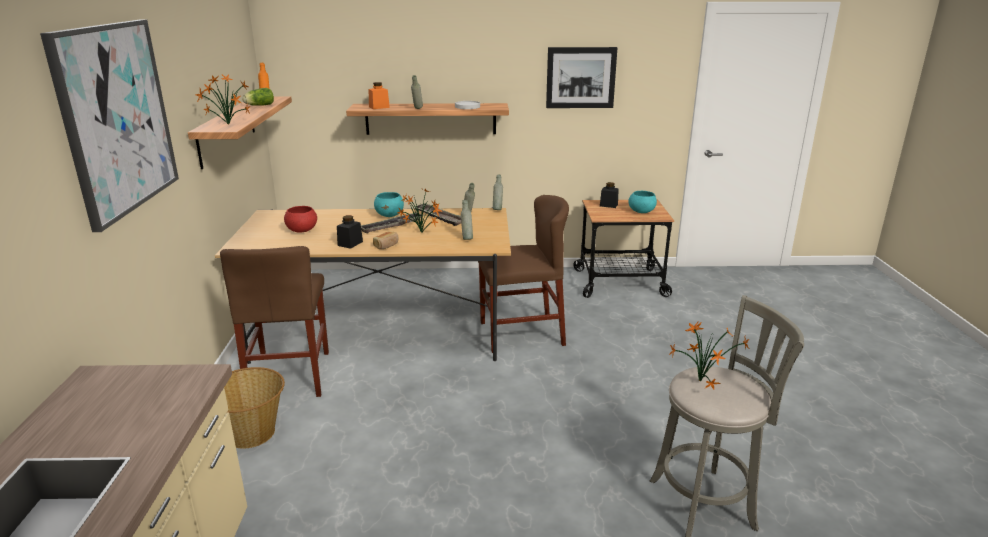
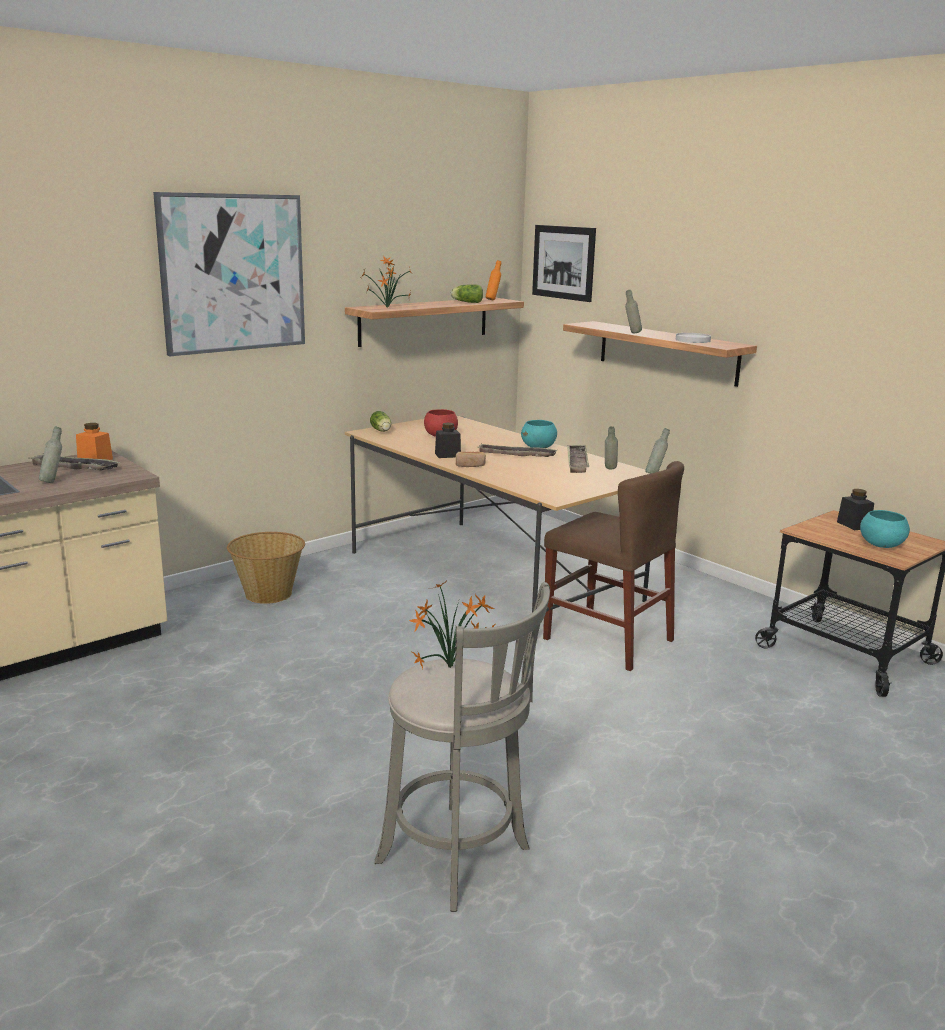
camera: 50 degrees right, 5 degrees down
(106, 401) = (74, 467): none -> tray
(245, 243) = (381, 431): none -> lettuce
(289, 375) = (361, 573): brown chair -> none
(379, 107) = (603, 326): orange jar -> orange jar (95, 459)
(422, 233) = (524, 468): potted plant -> none
(466, 239) = (550, 484): grey bottle -> grey bottle (54, 482)
(581, 77) = (860, 322): picture -> picture (563, 262)

